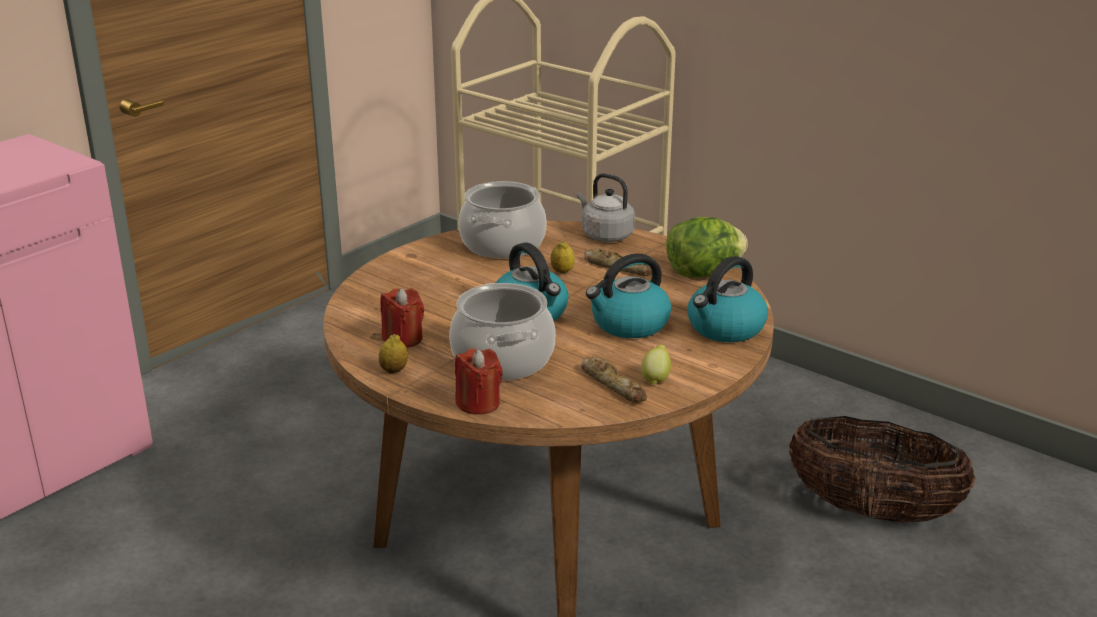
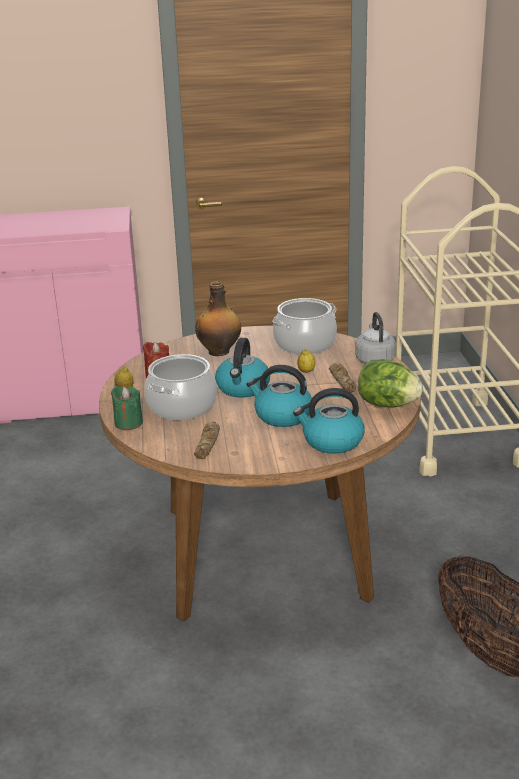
camera: 45 degrees right, 0 degrees up
(422, 285) = (219, 351): none -> bottle
(478, 403) = (128, 423): red candle -> green candle
(655, 379) = (235, 451): lemon -> none

